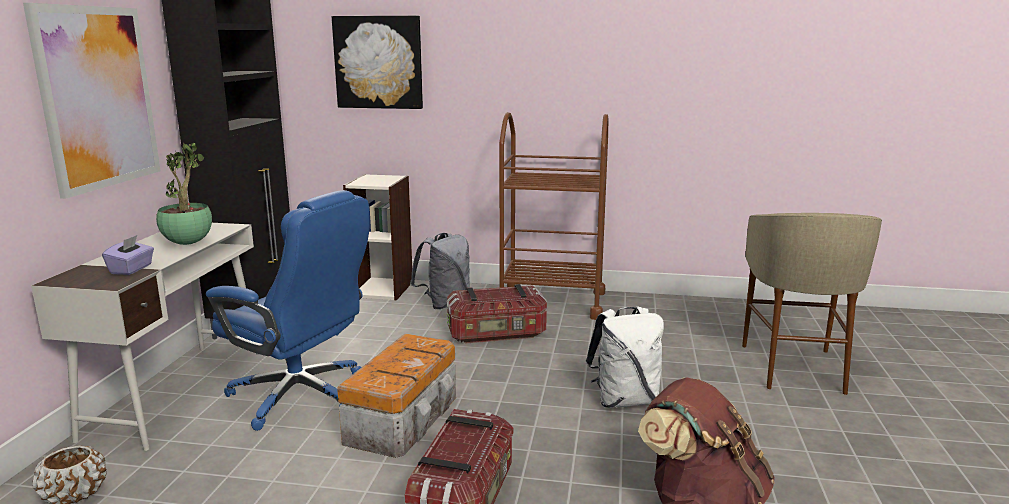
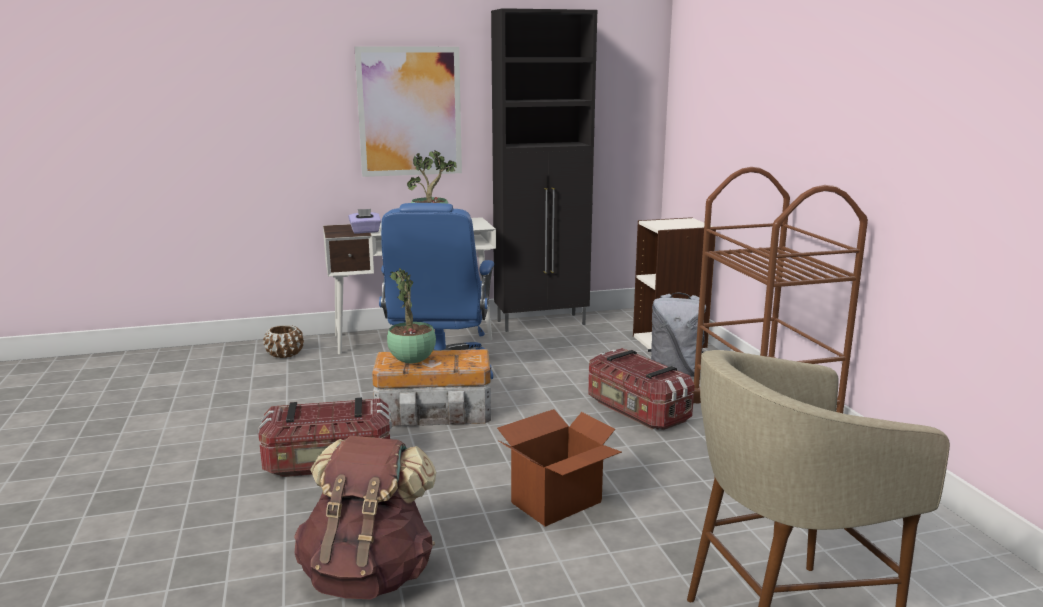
camera: 65 degrees right, 0 degrees up
(378, 62) = (717, 98): picture -> none
(398, 371) = (412, 362): none -> potted plant
(624, 400) = (557, 503): white backpack -> cardboard box

